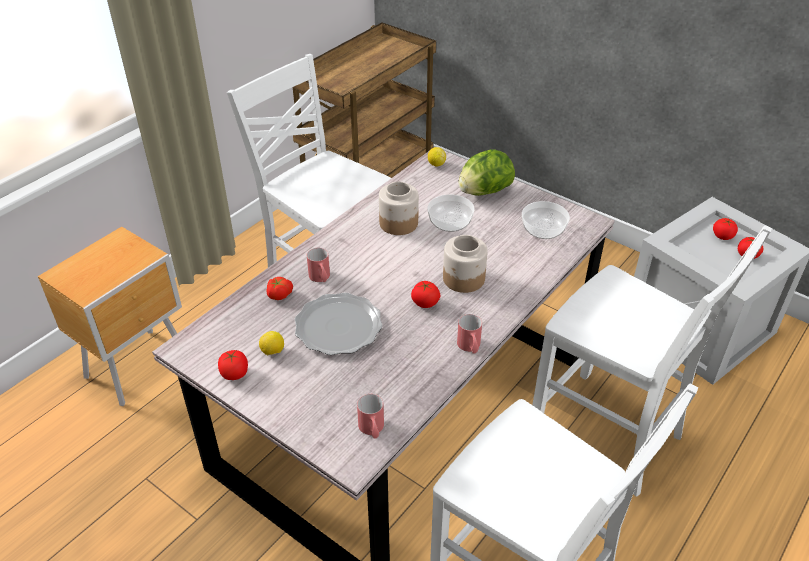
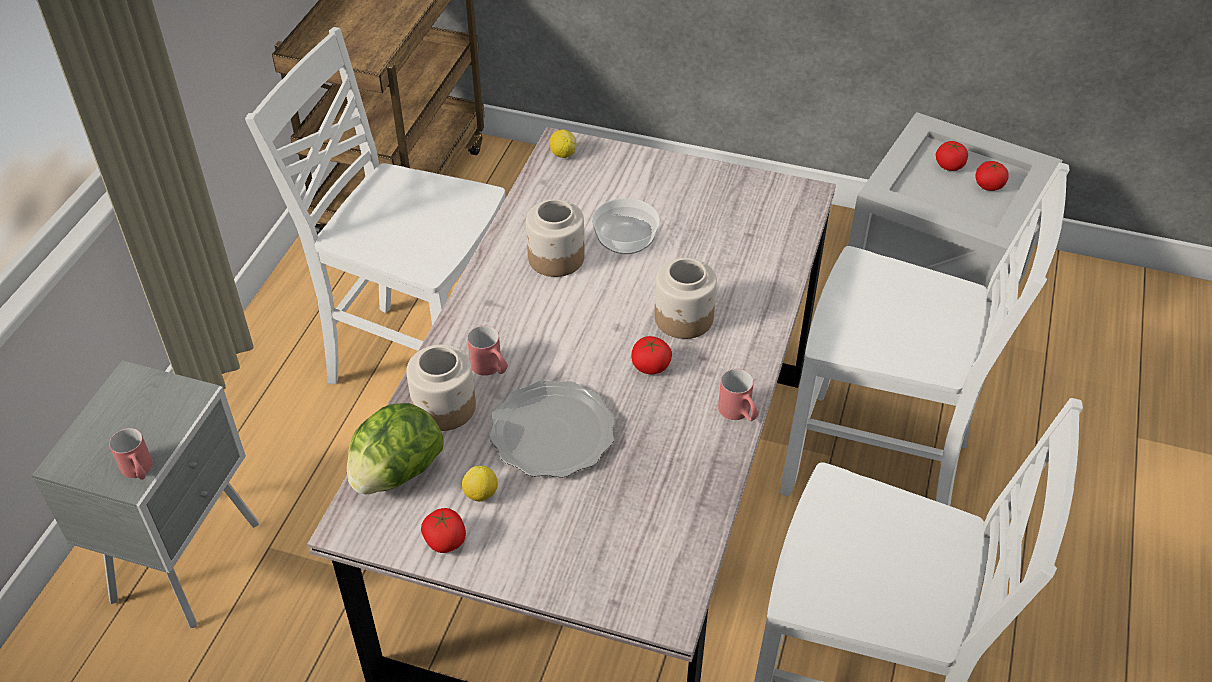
camera: 20 degrees left, 5 degrees up
(140, 366) = (190, 560): brown nightstand -> grey nightstand
(279, 294) = (444, 408): tomato -> jar
(372, 430) = (671, 564): red mug -> red mug (139, 472)
(484, 192) = (649, 181): lettuce -> lettuce (396, 472)
(543, 230) = (753, 220): bowl -> none

